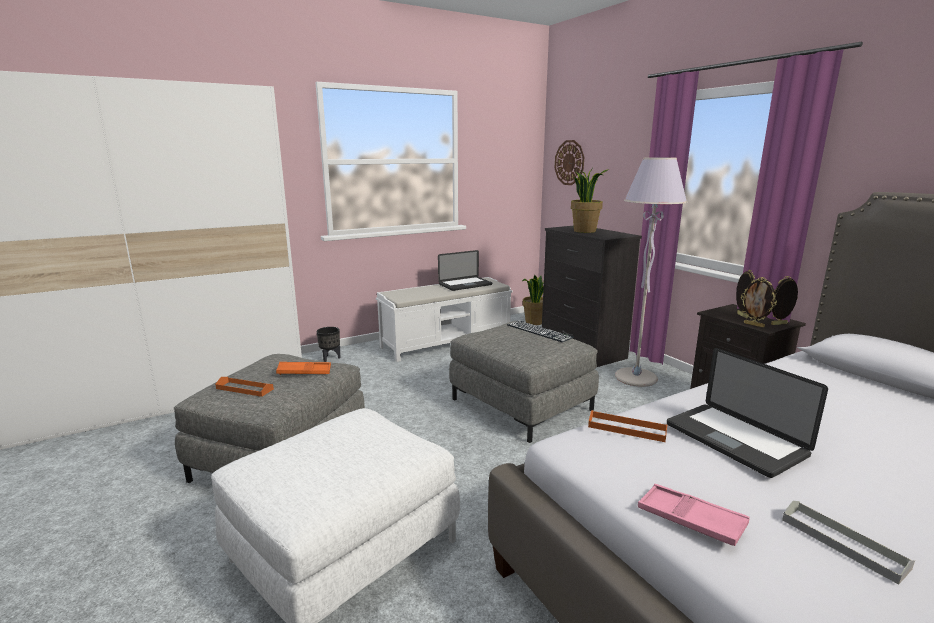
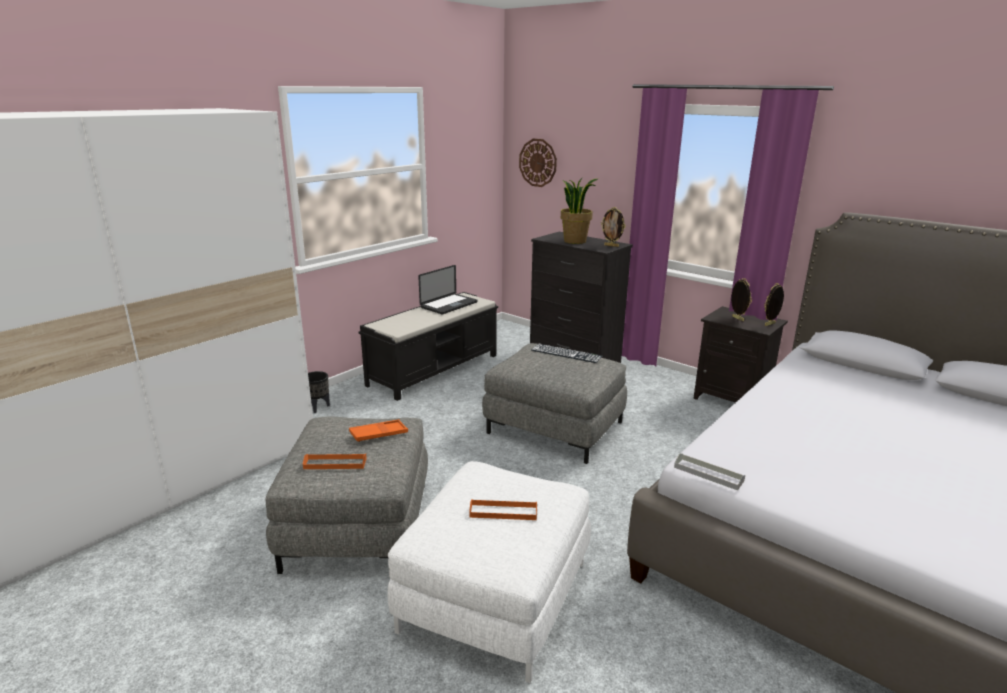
camera: 20 degrees left, 5 degrees up
(447, 342) = (434, 369): white bench -> black bench
(534, 322) = (509, 334): potted plant -> none
(627, 429) = (728, 442): orange tray -> orange tray (503, 512)
(636, 378) = (639, 383): grey floor lamp -> none
(690, 519) = (815, 503): pink tray -> none
(734, 440) = (804, 437): laptop -> none
(754, 325) = (753, 327): picture frame -> picture frame (611, 246)
(843, 543) = (905, 498): grey tray -> grey tray (708, 474)

